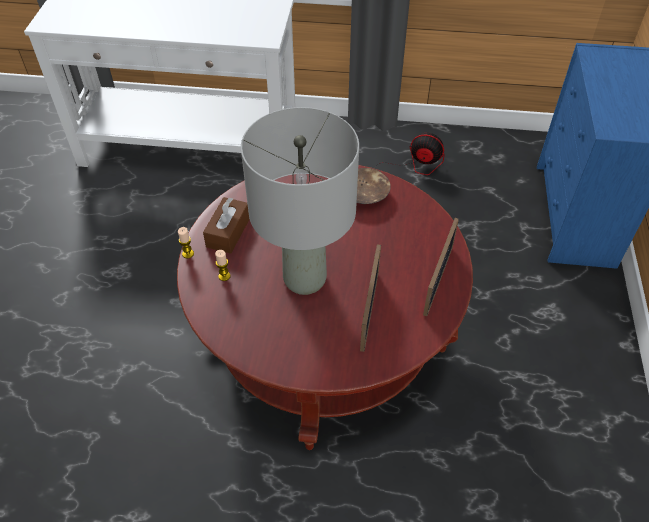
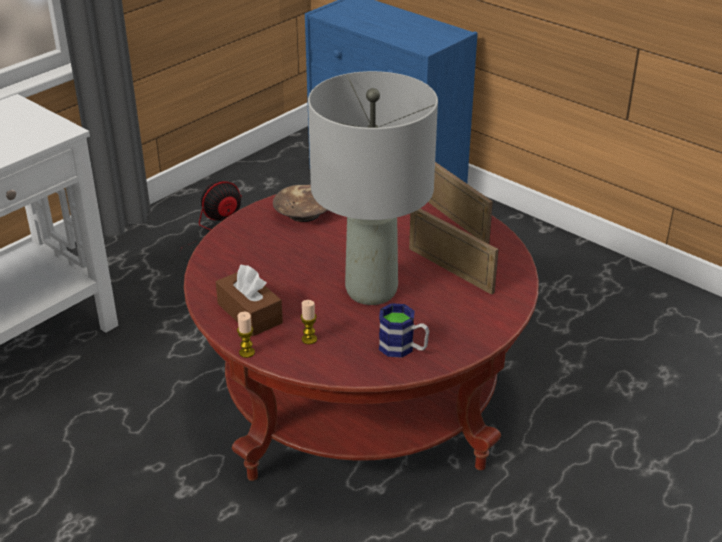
camera: 55 degrees left, 15 degrees down
(252, 331) = (403, 348): none -> mug

